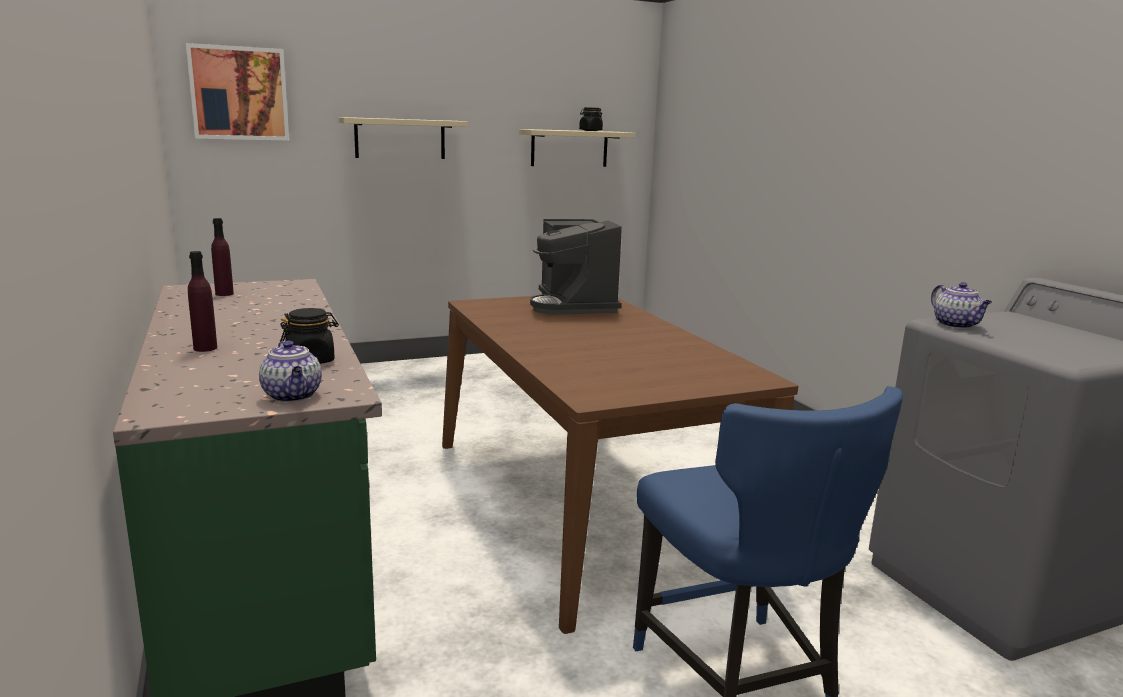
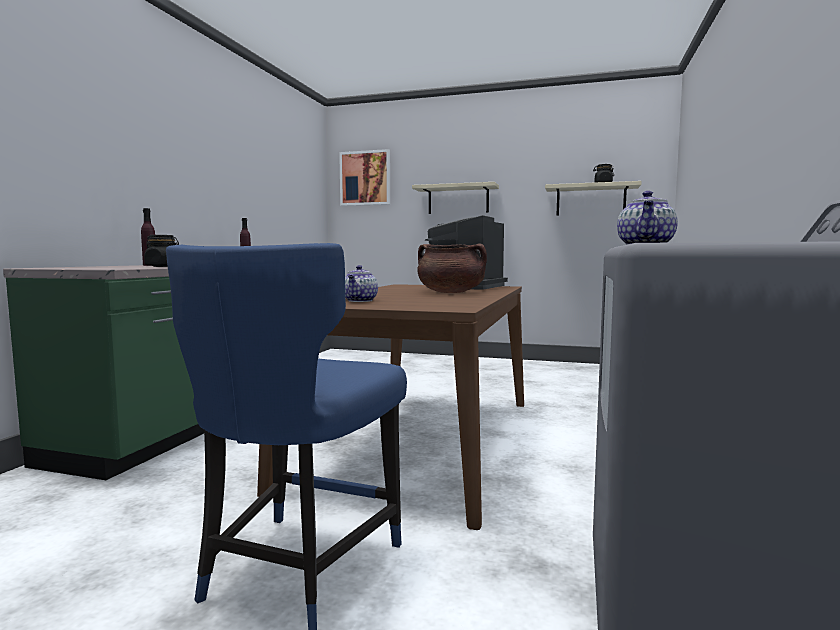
camera: 40 degrees right, 10 degrees down
(293, 396) = (97, 268): teapot -> teapot (360, 301)
(614, 328) = (451, 292): none -> brown cooking pot

